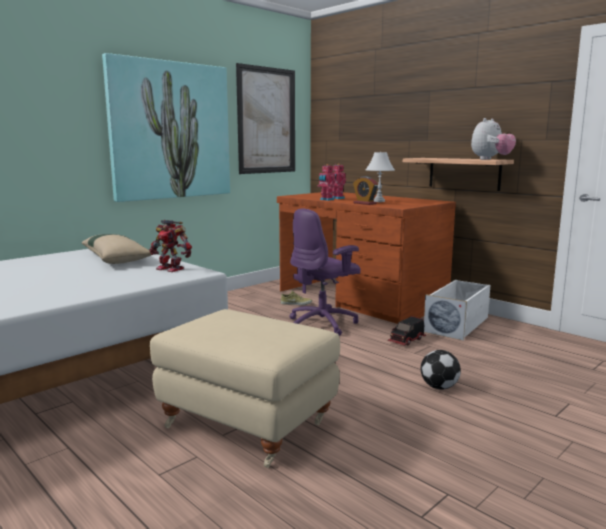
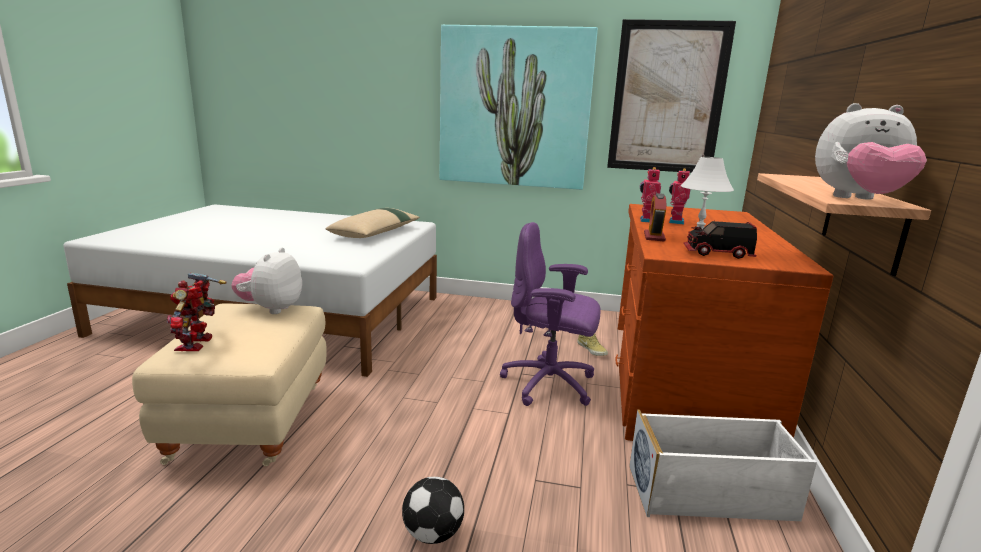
camera: 55 degrees right, 5 degrees up
(171, 268) = (356, 253): toy robot -> toy robot (197, 344)
(217, 317) = (271, 309): none -> plush toy
(407, 340) = (575, 461): toy truck -> toy truck (717, 254)

